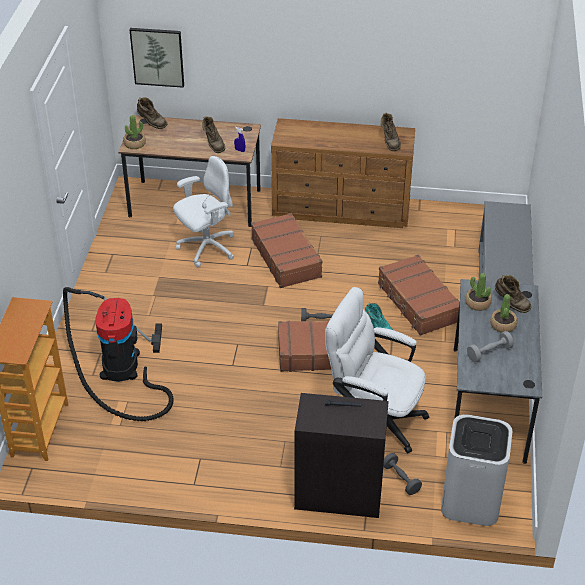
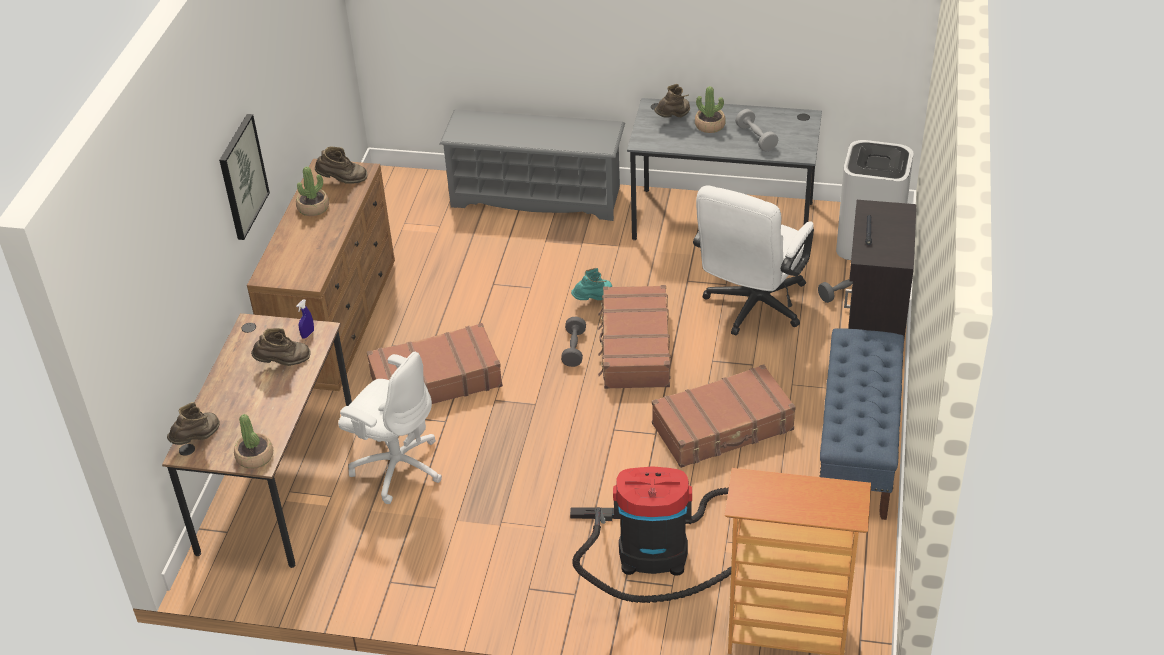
camera: 85 degrees left, 0 degrees up
(157, 56) = (150, 340): picture -> picture (242, 176)
(206, 248) = (397, 467): white office chair -> white office chair turned 150 degrees clockwise
(211, 477) = (857, 450): none -> blue bench
(417, 303) = (546, 263): brown suitcase -> brown suitcase (723, 428)
(477, 303) = (672, 140): potted plant -> potted plant (313, 208)

